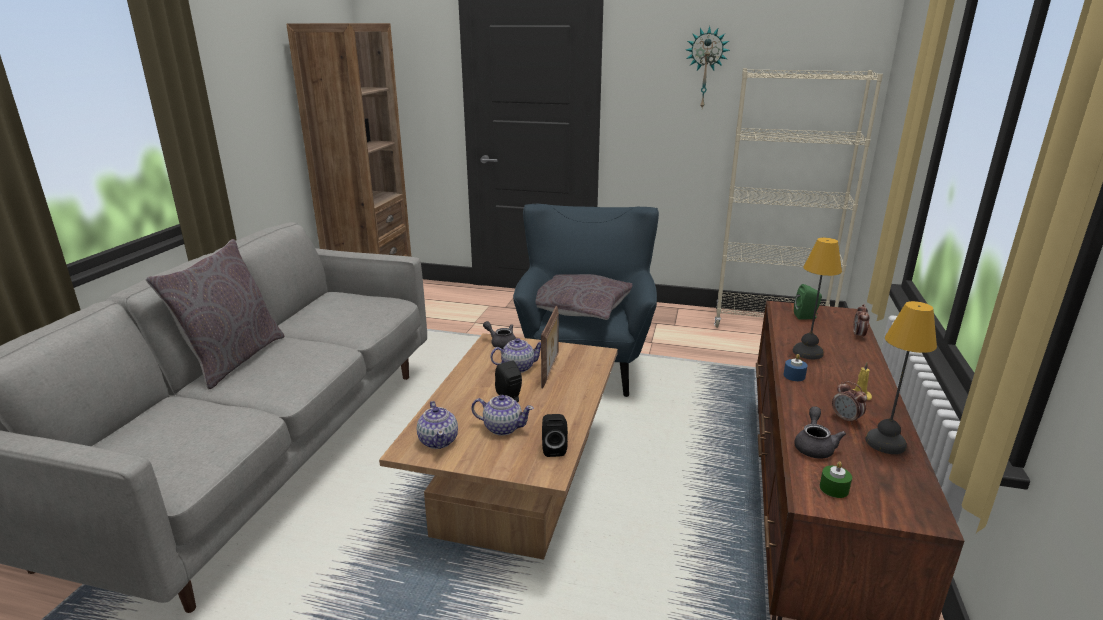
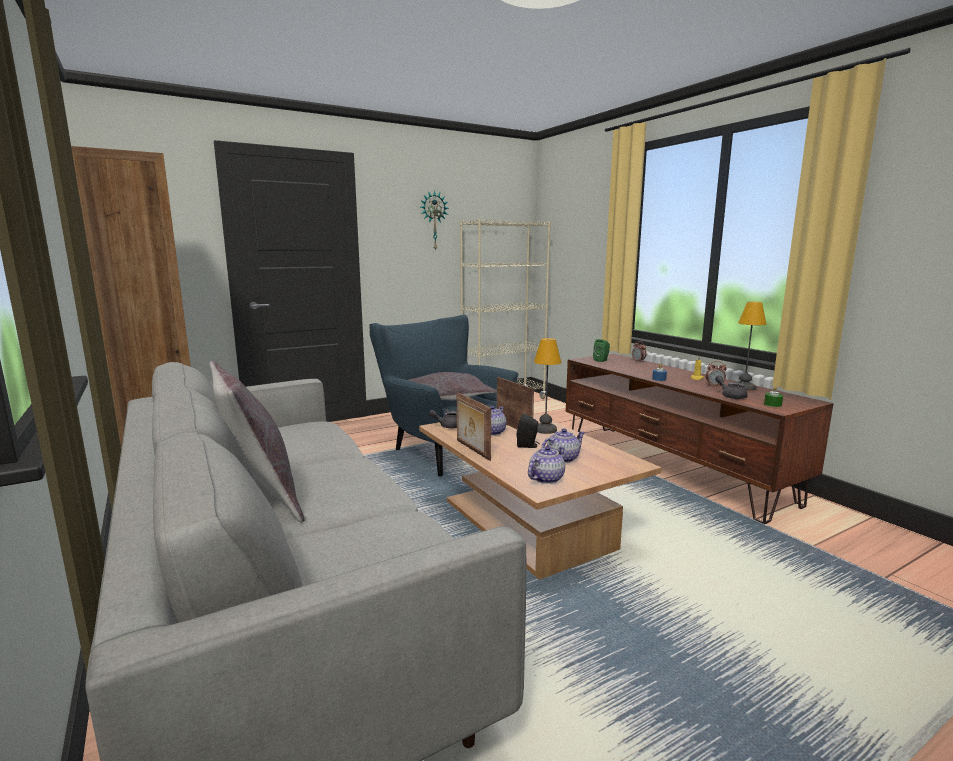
camera: 45 degrees left, 10 degrees down
(438, 440) = (545, 479): teapot -> teapot turned 75 degrees counterclockwise
(458, 379) = (472, 450): none -> picture frame
(553, 449) = (611, 455): black speaker -> none
(807, 352) = (638, 371): table lamp -> table lamp (544, 429)

